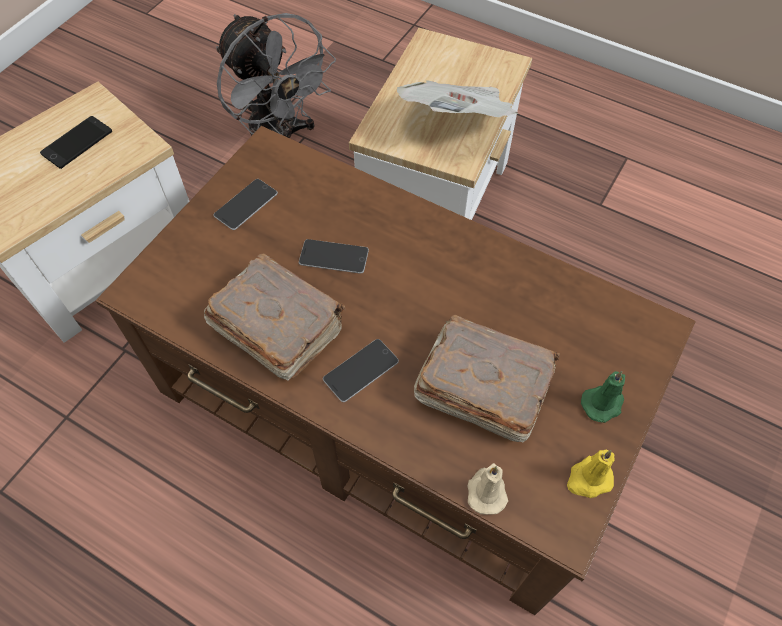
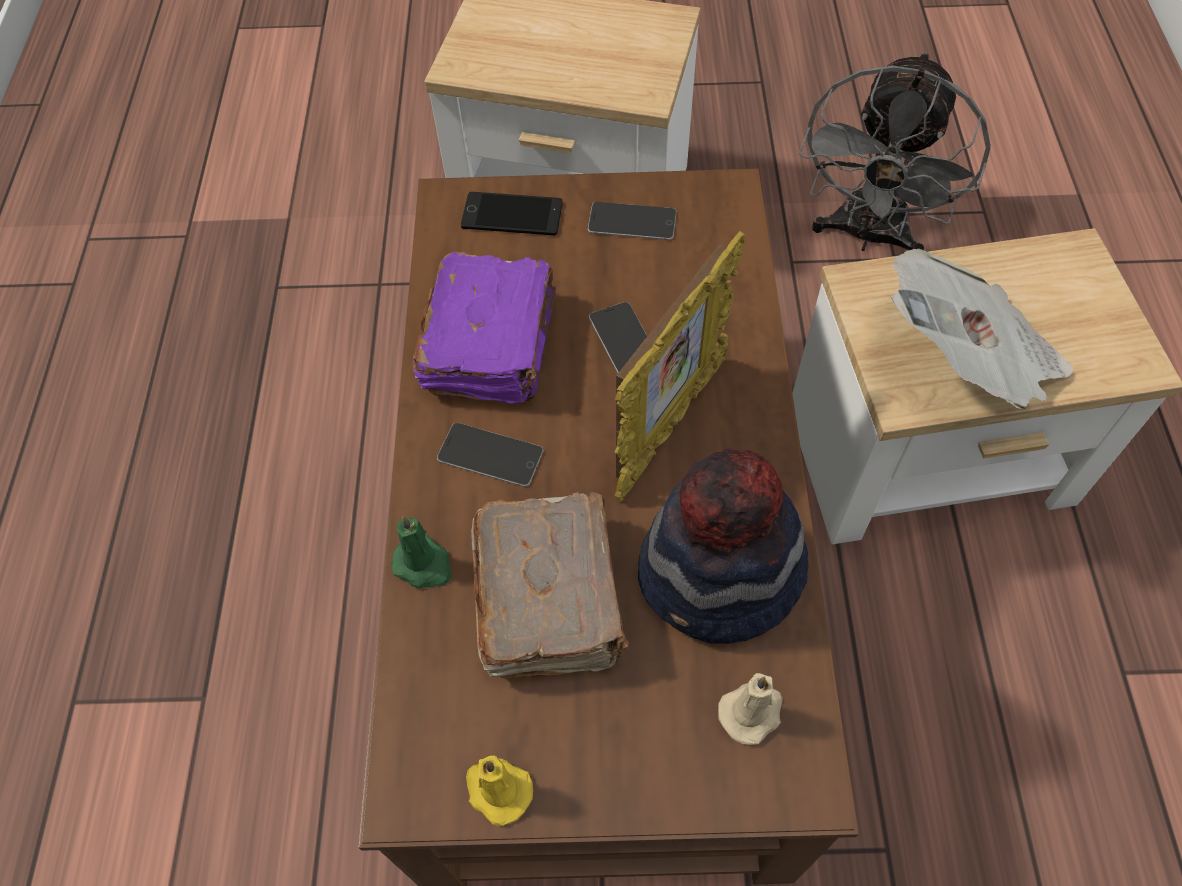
camera: 60 degrees right, 0 degrees up
(77, 142) = (605, 45): phone -> phone (512, 215)
(277, 326) = (492, 344): brown book -> purple book
(409, 268) = (668, 426): none -> picture frame
(486, 491) = (411, 672): beige candle -> beige candle (752, 712)
(522, 297) = (720, 577): none -> hat
(603, 403) = (623, 758): green candle -> green candle (424, 565)

